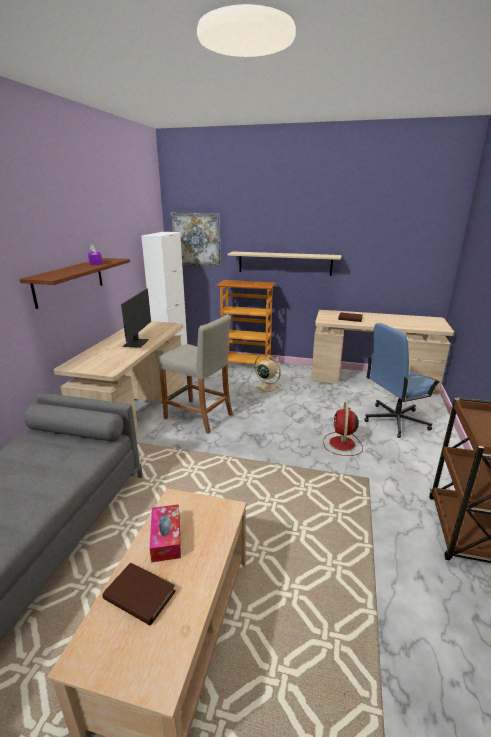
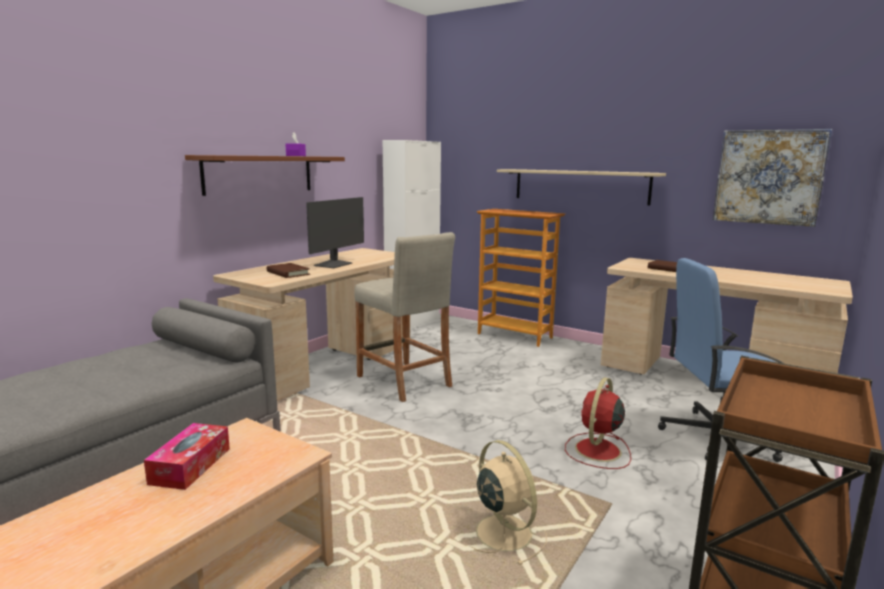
camera: 20 degrees right, 10 degrees down
(139, 595) = (96, 514): brown book -> brown book (288, 273)
(196, 239) = (464, 153): picture -> picture (769, 177)
(265, 386) = (525, 362): beige fan -> beige fan (502, 531)

